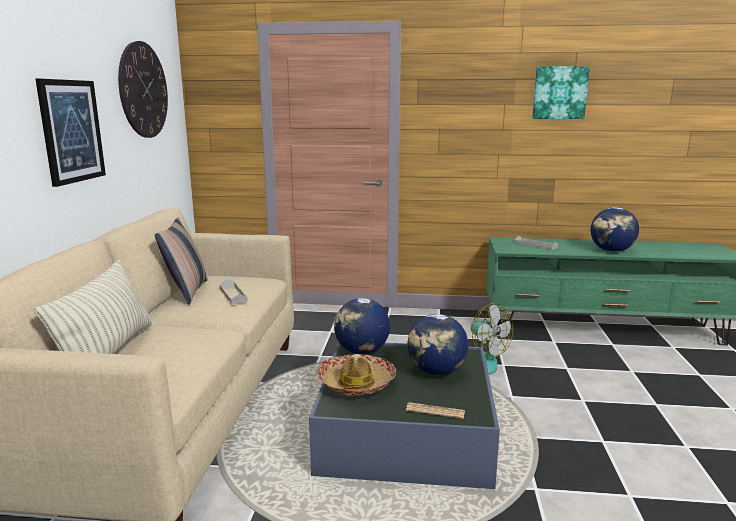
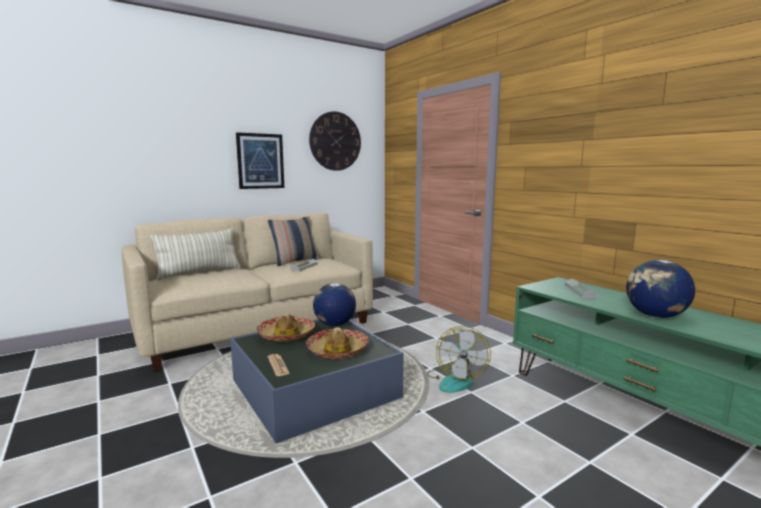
camera: 50 degrees right, 5 degrees down
(436, 372) = (337, 350): globe -> hat
(559, 93) = (642, 122): picture -> none

